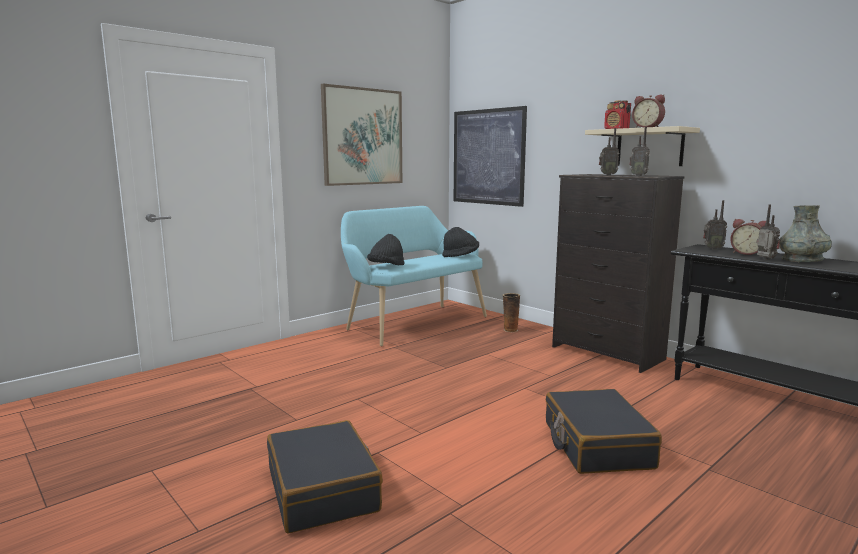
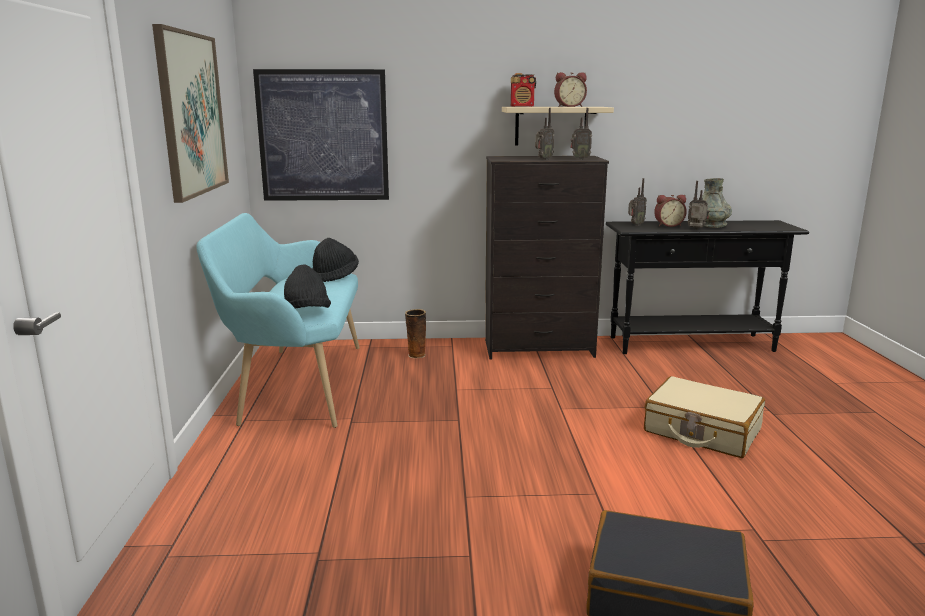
camera: 50 degrees left, 5 degrees up
(596, 445) = (701, 431): black suitcase -> beige suitcase

